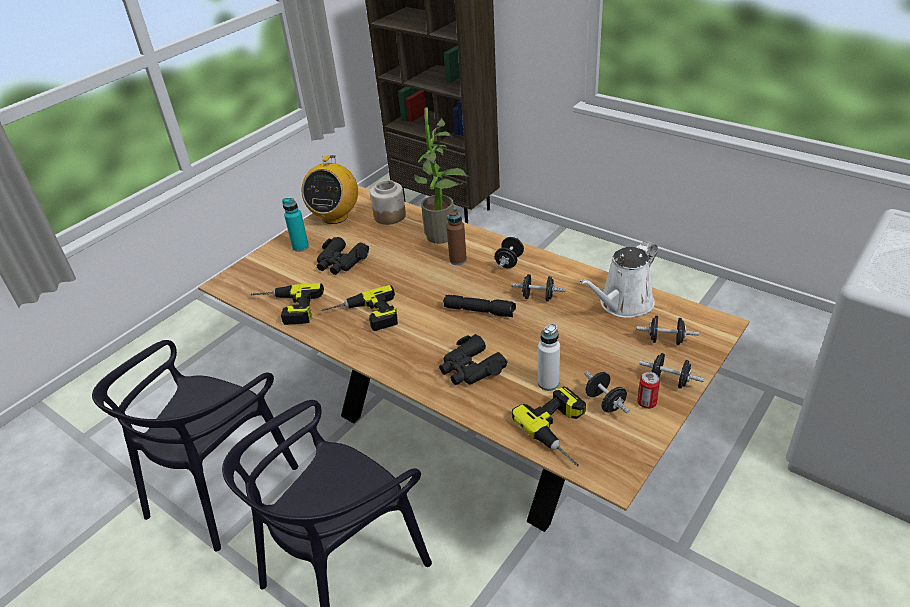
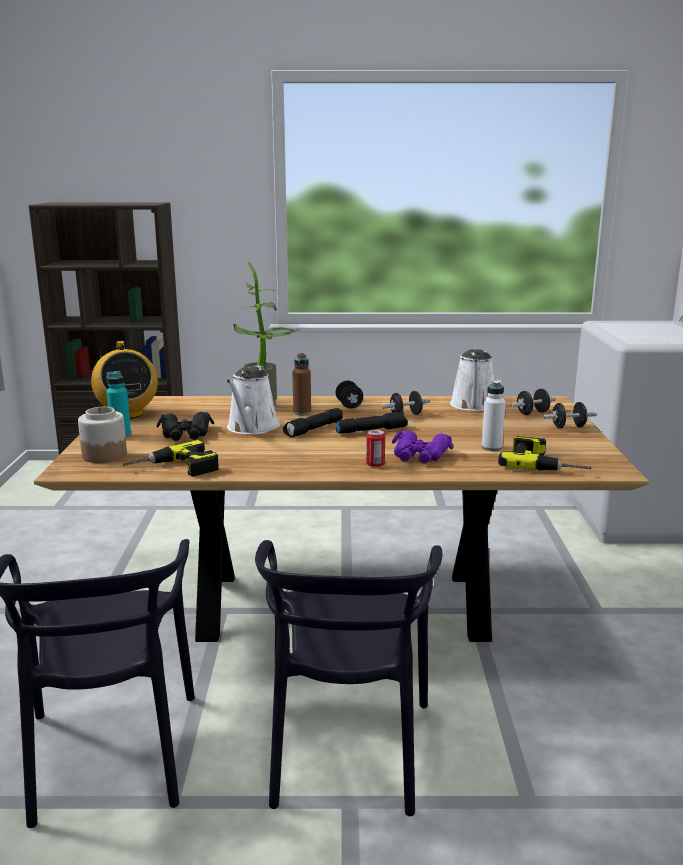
camera: 40 degrees left, 20 degrees down
(363, 317) = (270, 455): power drill -> none
(390, 215) = (188, 404): jar -> jar (104, 455)
(394, 270) = (252, 428): none -> white watering can
(437, 291) = (314, 429): none -> black flashlight
(470, 368) = (420, 456): black binoculars -> purple binoculars
(605, 402) = (546, 445): black dumbbell -> none
(646, 403) = (573, 438): can -> can (375, 465)

